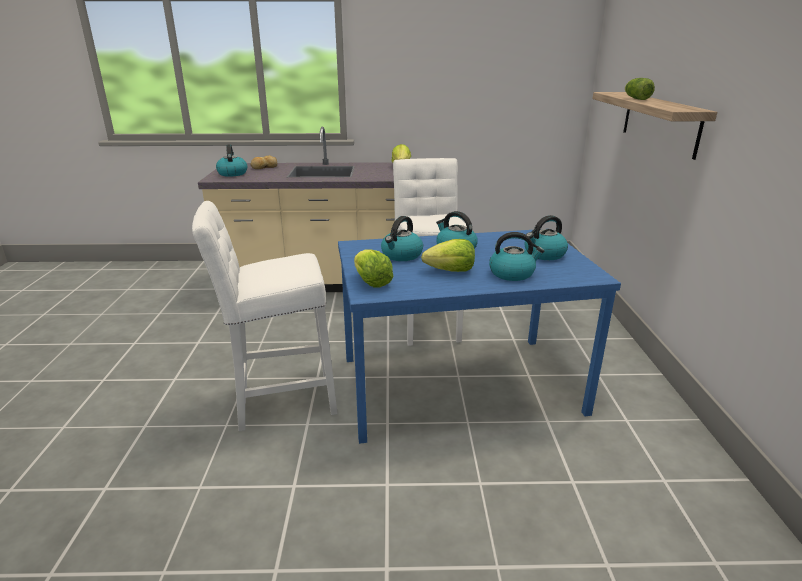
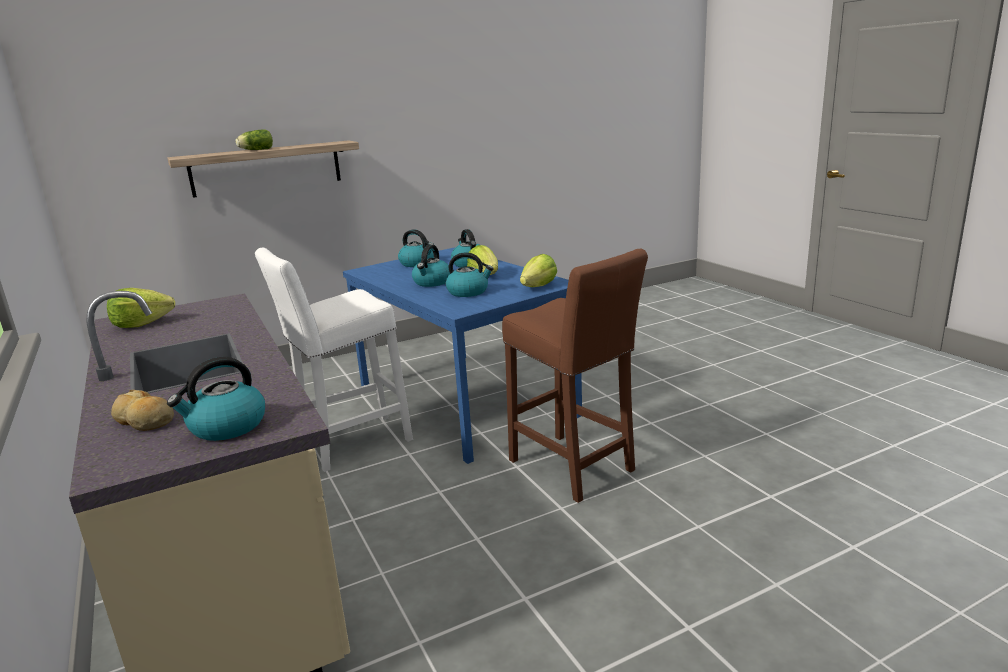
camera: 115 degrees left, 5 degrees down
(280, 401) = (574, 469): white stool -> brown stool

